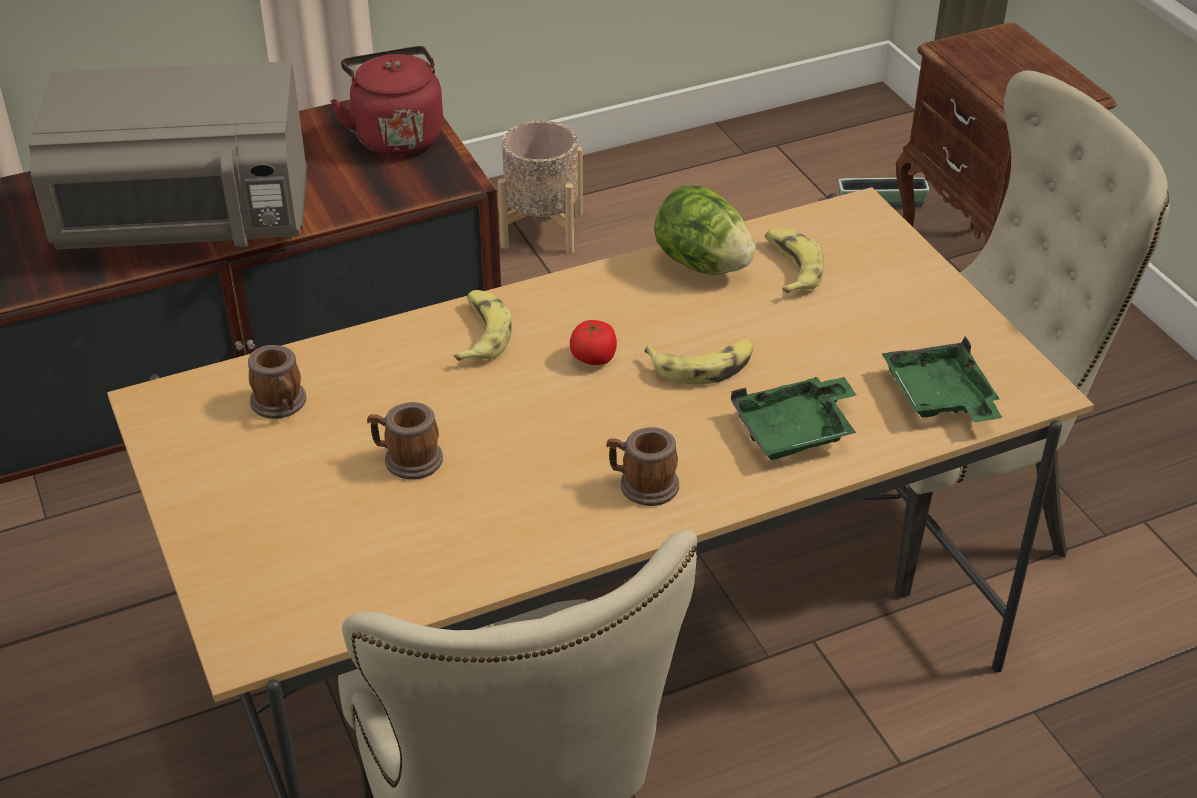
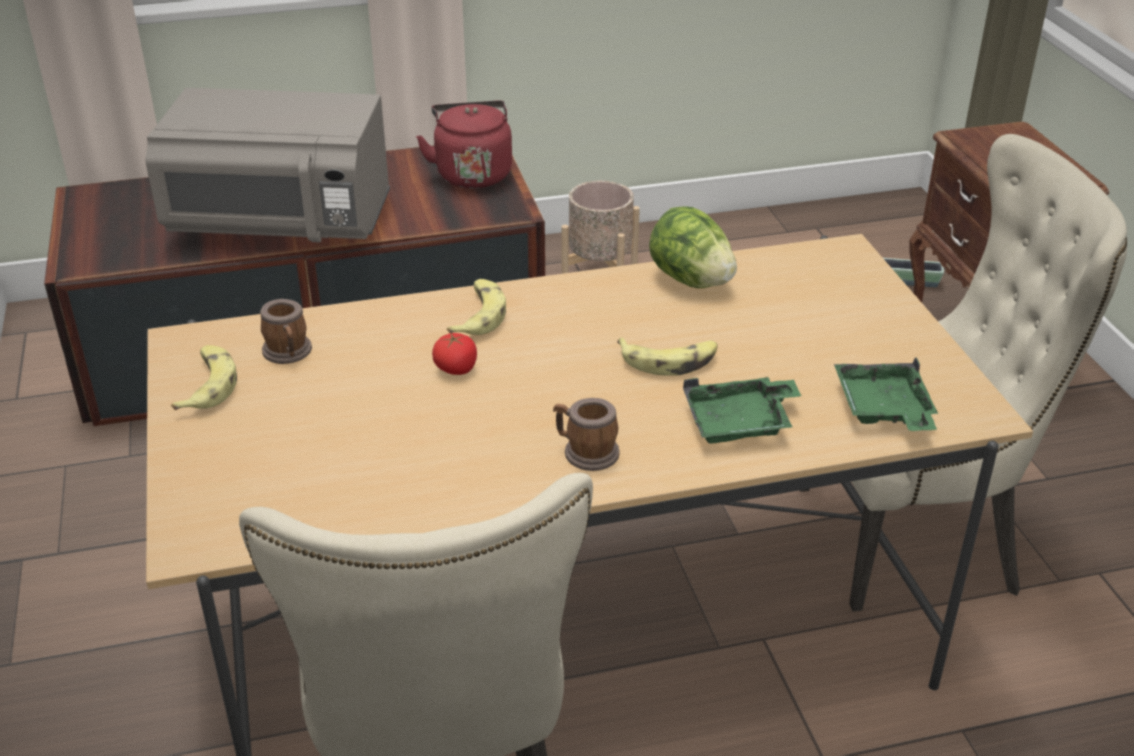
camera: 10 degrees right, 5 degrees down
(407, 460) = (381, 408): mug -> none
(593, 358) = (572, 344): tomato -> tomato (456, 369)
(790, 268) = (770, 290): banana -> banana (208, 386)

